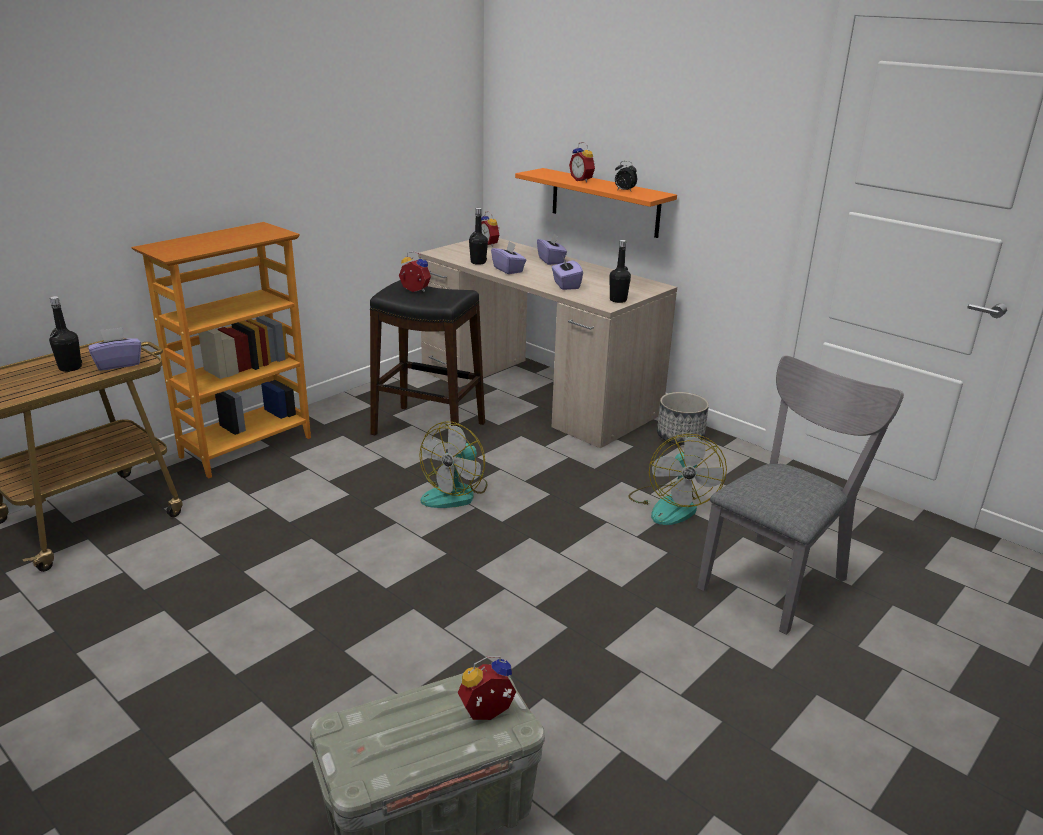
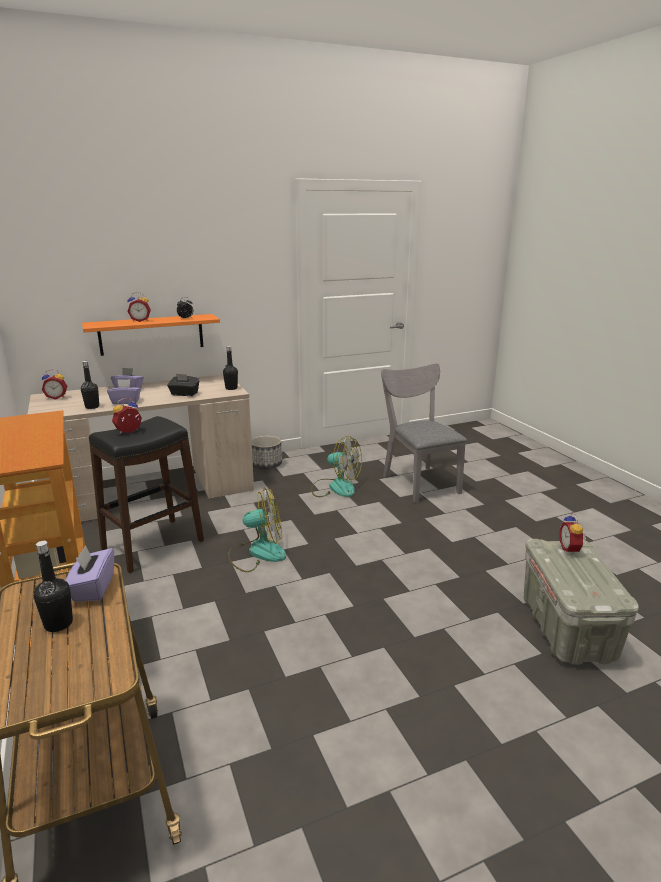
camera: 65 degrees left, 5 degrees down
(456, 492) = (257, 553): fan -> fan turned 60 degrees counterclockwise
(566, 285) = (184, 394): purple tissue box -> black tissue box

